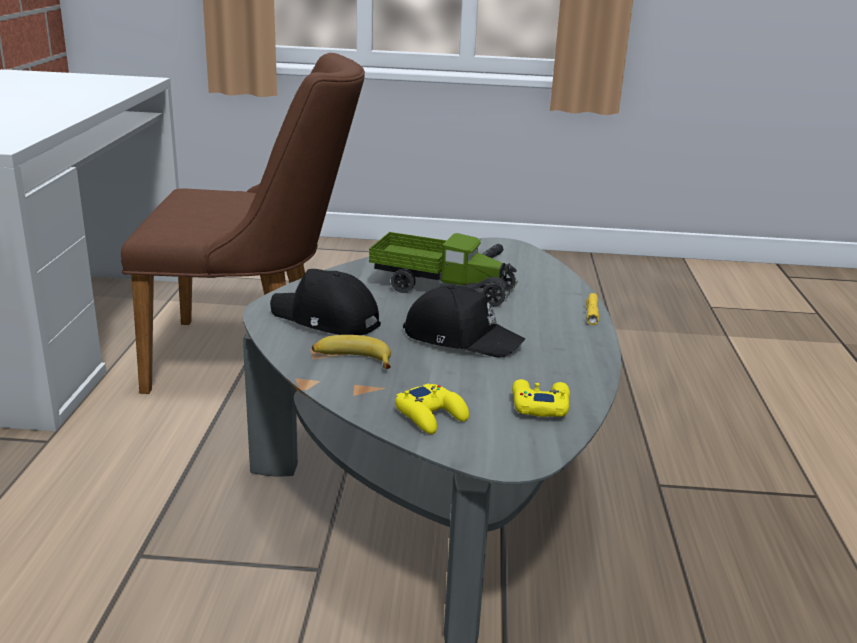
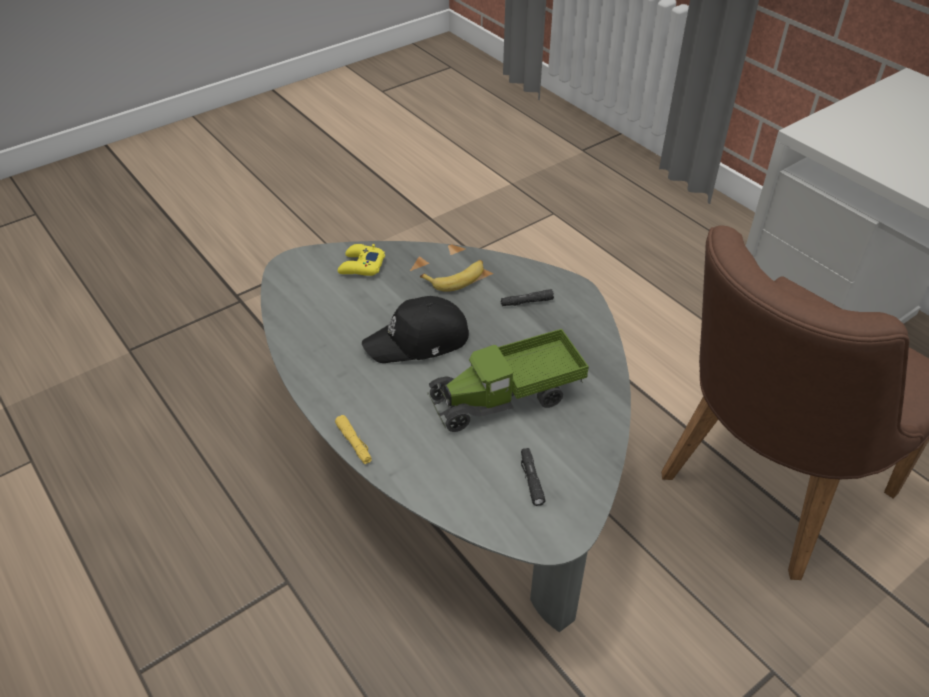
camera: 140 degrees right, 20 degrees up
(325, 319) = (526, 302): black cap -> black flashlight
(539, 405) = (308, 308): yellow game controller -> none

